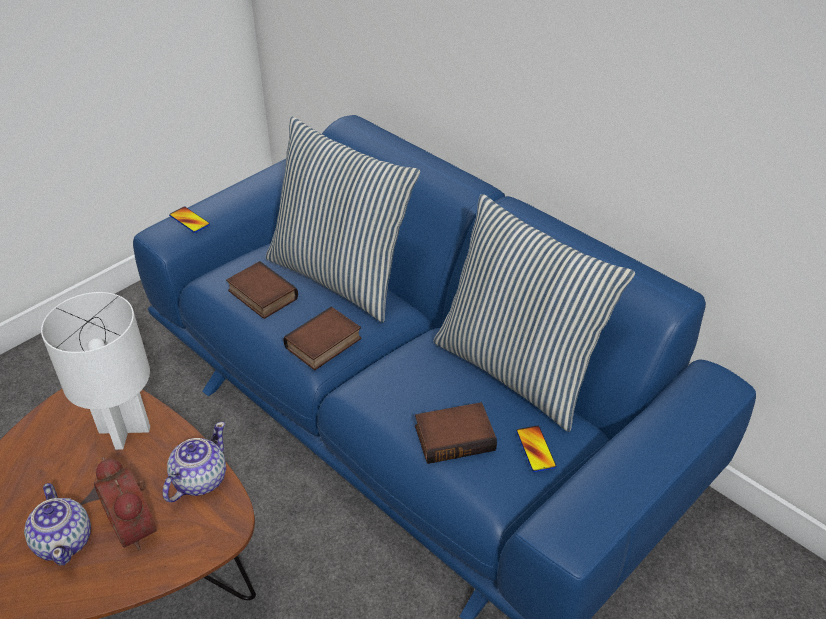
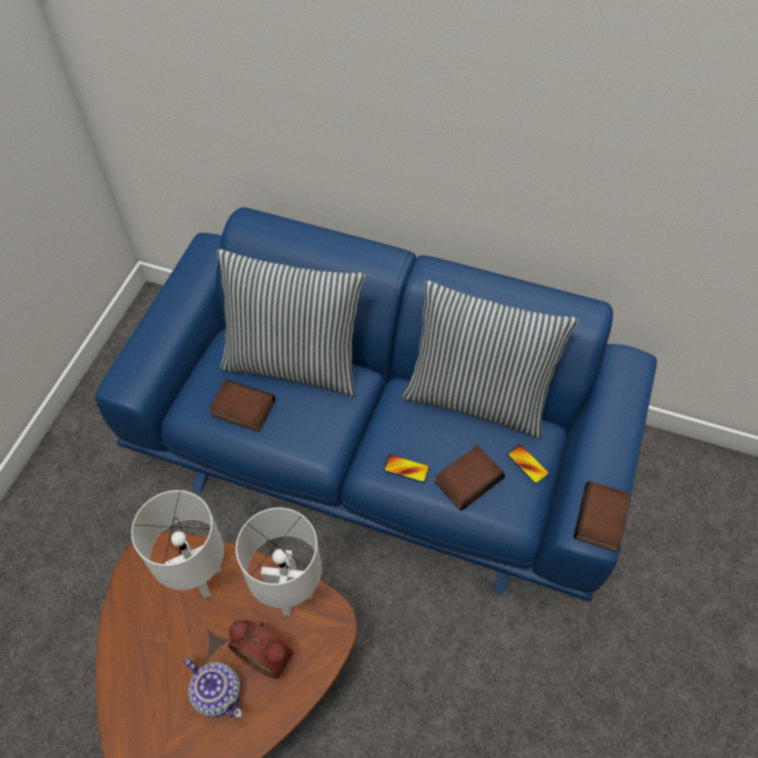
camera: 25 degrees left, 15 degrees up
(189, 220) = (138, 361): phone -> phone (406, 469)
(199, 480) = (289, 594): teapot -> white table lamp
(324, 344) = (322, 436): book -> book (602, 520)

